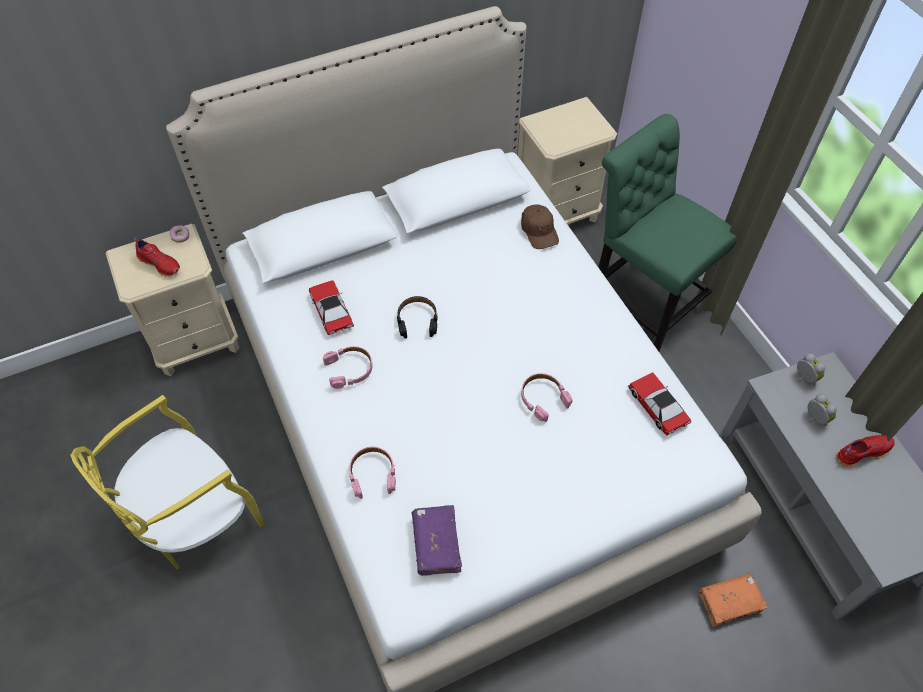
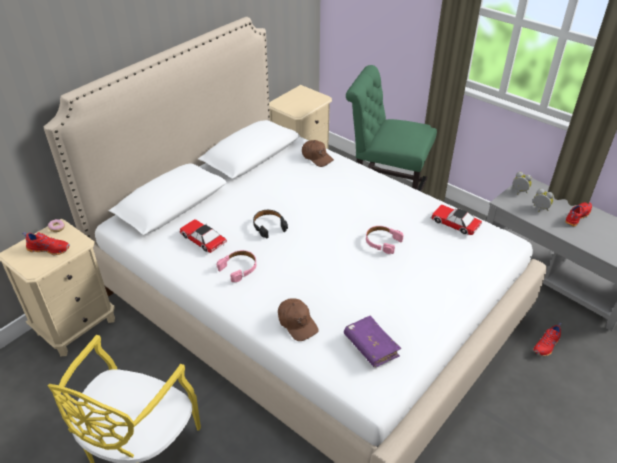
camera: 25 degrees left, 15 degrees down
(372, 474) = (297, 323): pink headphones -> brown cap
(730, 601) = (546, 345): orange book -> red shoe

